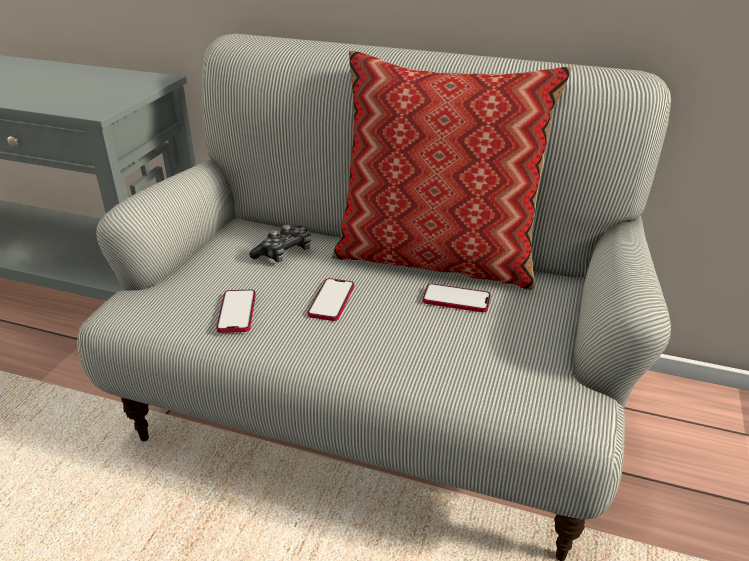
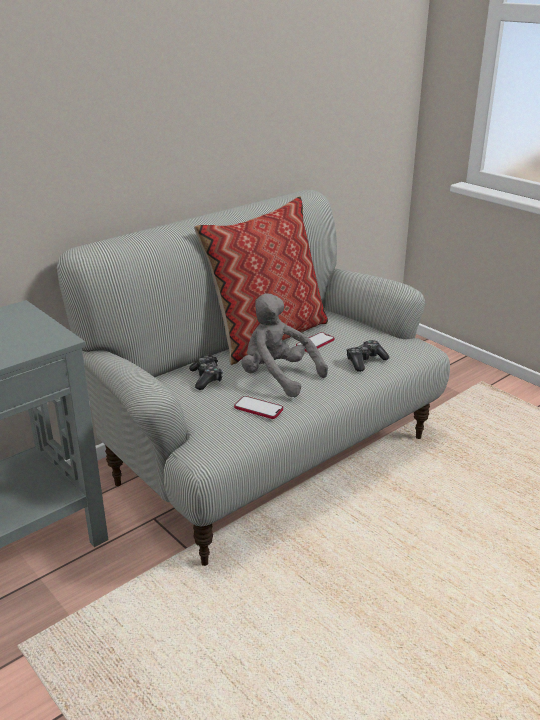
camera: 60 degrees left, 5 degrees down
(331, 301) = (277, 377): phone -> grey plush toy
(450, 362) = (365, 361): none -> game controller

